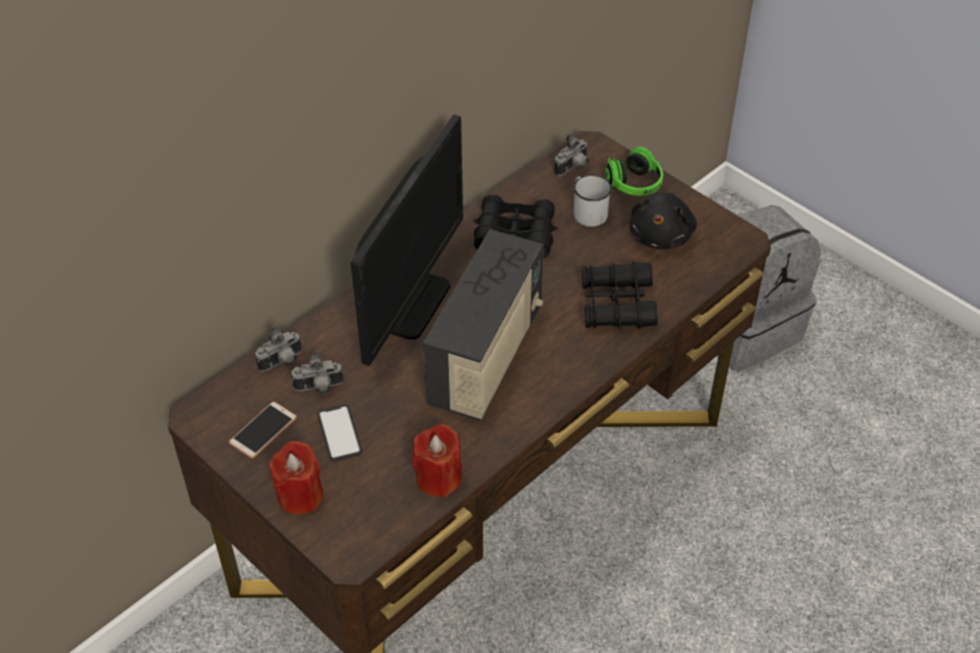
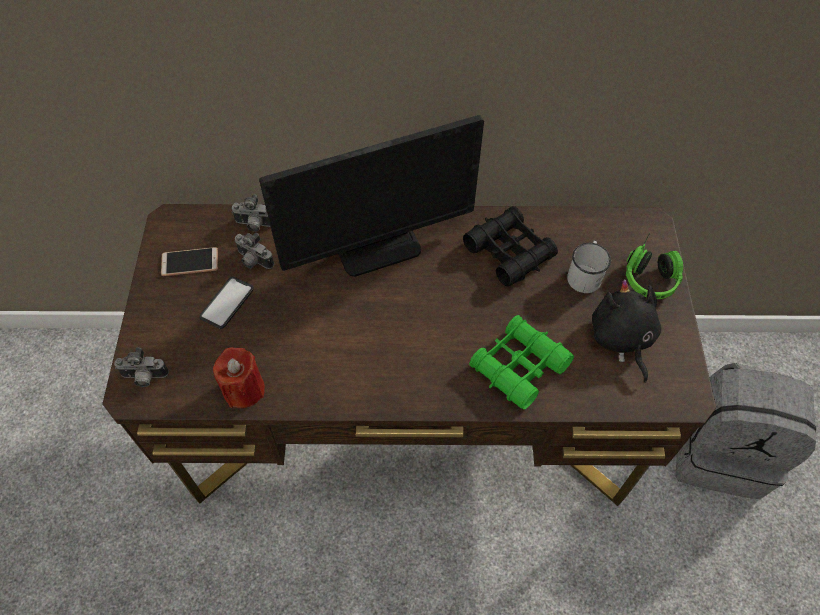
camera: 45 degrees right, 10 degrees up
(300, 495) = (156, 325): red candle -> none
(487, 358) = (378, 329): radio -> none
(573, 168) = (615, 232): camera -> camera (144, 378)
(617, 304) = (518, 366): black binoculars -> green binoculars
(661, 235) = (621, 338): black plush toy -> black plush toy turned 105 degrees clockwise

